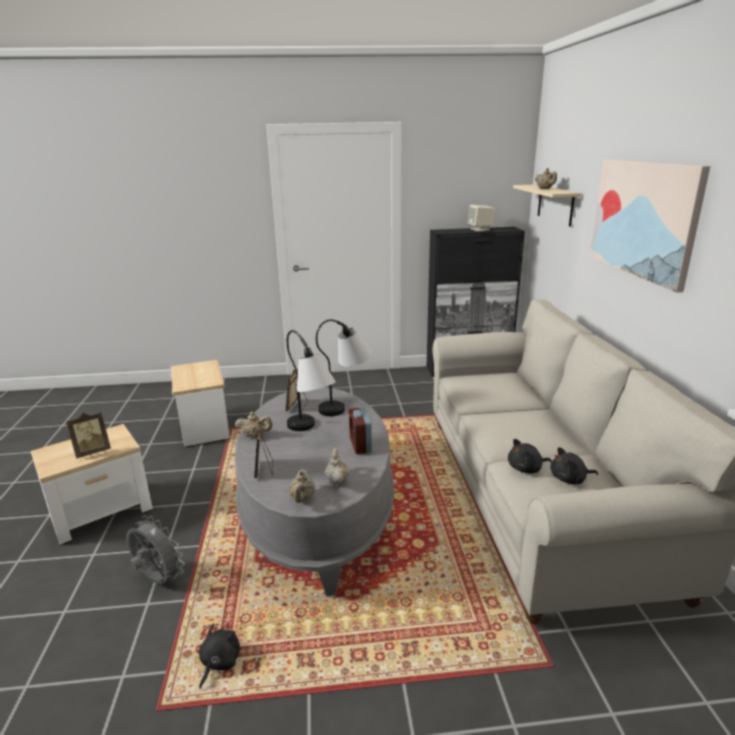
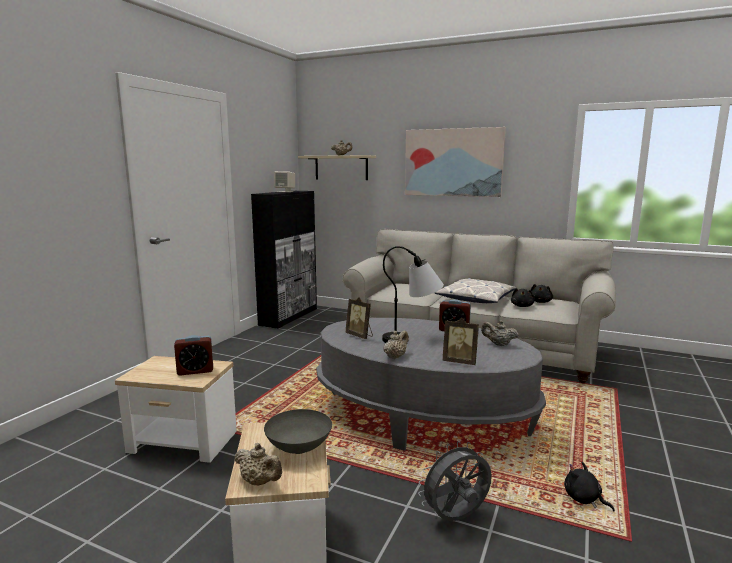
camera: 60 degrees left, 10 degrees down
(93, 452) = (298, 447): picture frame -> grey bowl
(197, 380) = (195, 371): none -> alarm clock
(302, 498) = (516, 357): beige teapot -> beige teapot (259, 482)
(347, 405) = (381, 322): table lamp -> none
(525, 431) = (475, 298): none -> pillow

